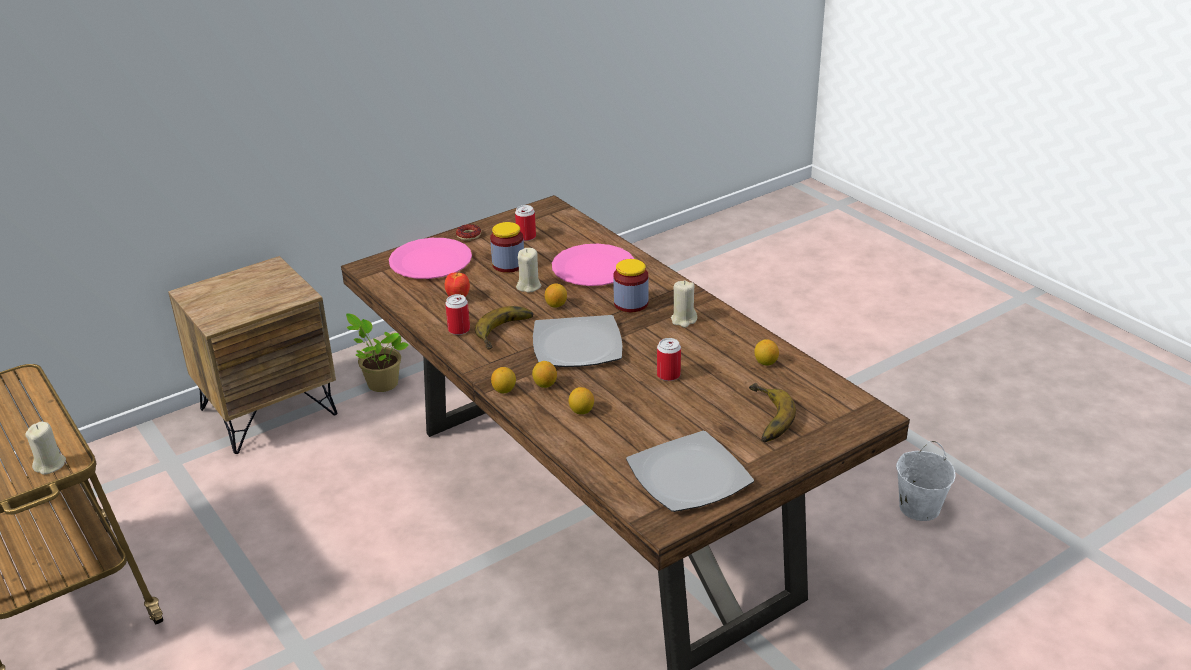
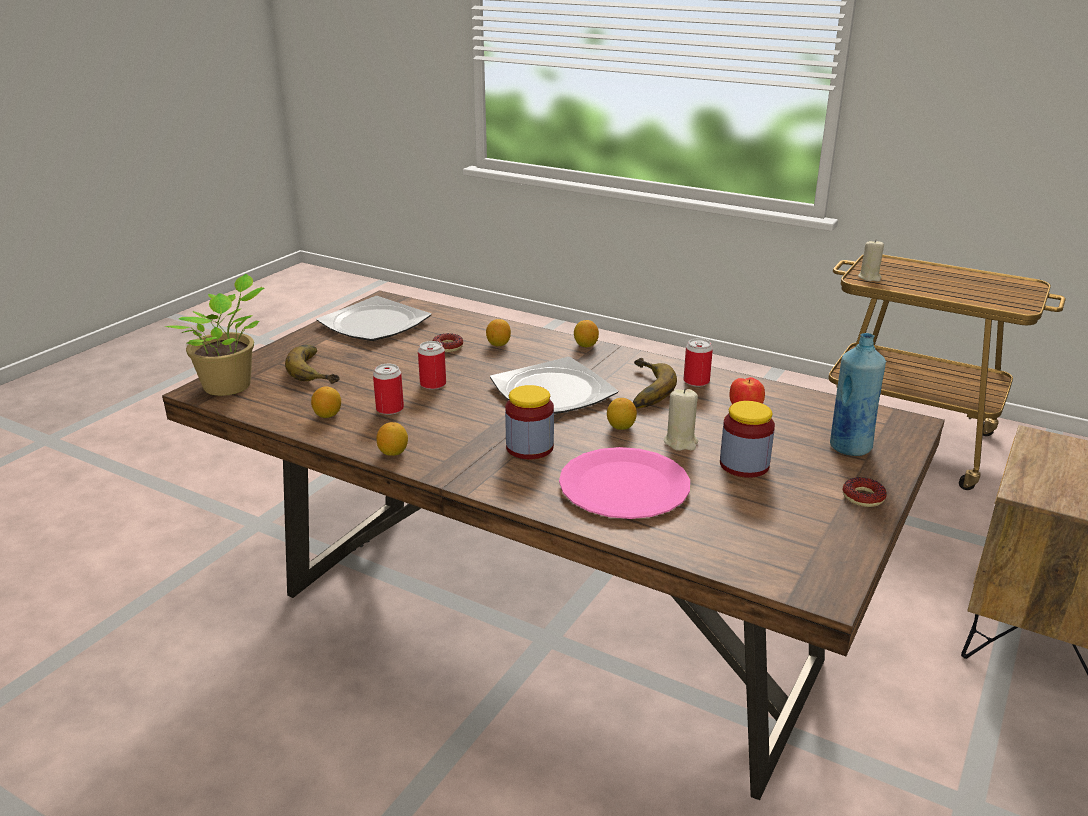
camera: 155 degrees right, 5 degrees down
(380, 383) = (982, 724): potted plant -> potted plant (231, 386)
(430, 261) = (849, 447): pink plate -> blue bottle
(526, 237) = (778, 515): can -> can (390, 409)
(545, 384) = (552, 355): lemon -> lemon (393, 453)
(631, 419) = (447, 347): none -> donut
(683, 320) = (448, 441): beige candle -> none
(919, 507) = (141, 746): white bucket -> none

